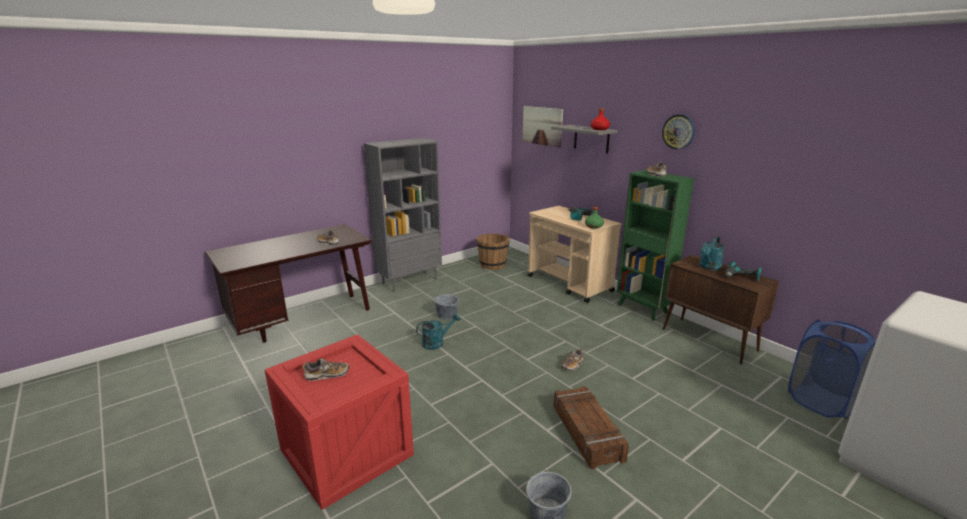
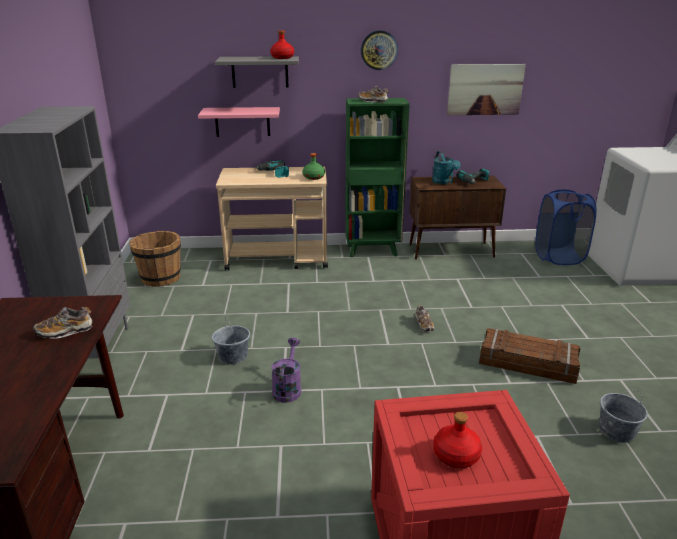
camera: 55 degrees left, 5 degrees up
(327, 375) = (455, 455): shoe -> red bottle
(436, 343) = (287, 388): turquoise watering can -> purple watering can
(542, 126) = (167, 63): picture -> picture (485, 89)
(576, 174) = (242, 121): none -> pink shelf

